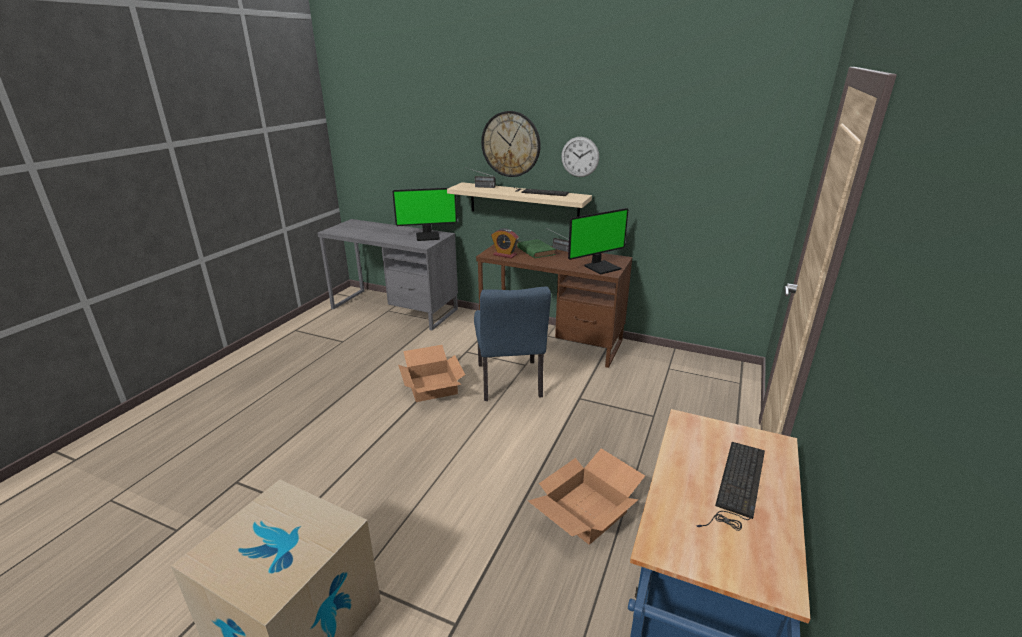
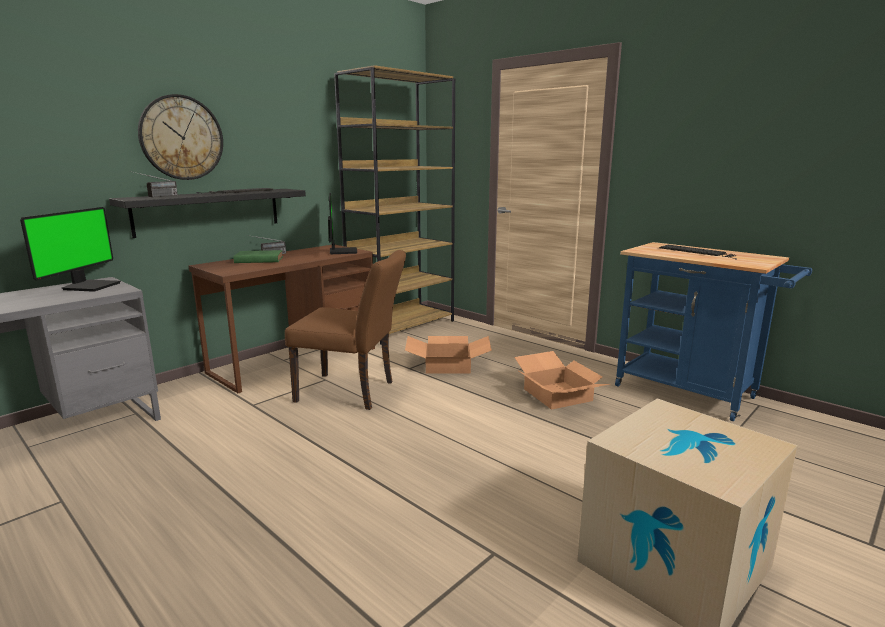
camera: 70 degrees left, 10 degrees down
(433, 386) = (306, 435): cardboard box -> cardboard box (448, 365)
(505, 255) = (245, 268): alarm clock -> none
(510, 384) = (352, 392): blue chair -> brown chair
(523, 202) = (209, 211): beige shelf -> black shelf
(580, 157) = (267, 148): wall clock -> none
(681, 366) = (402, 326): none -> brown bookcase

